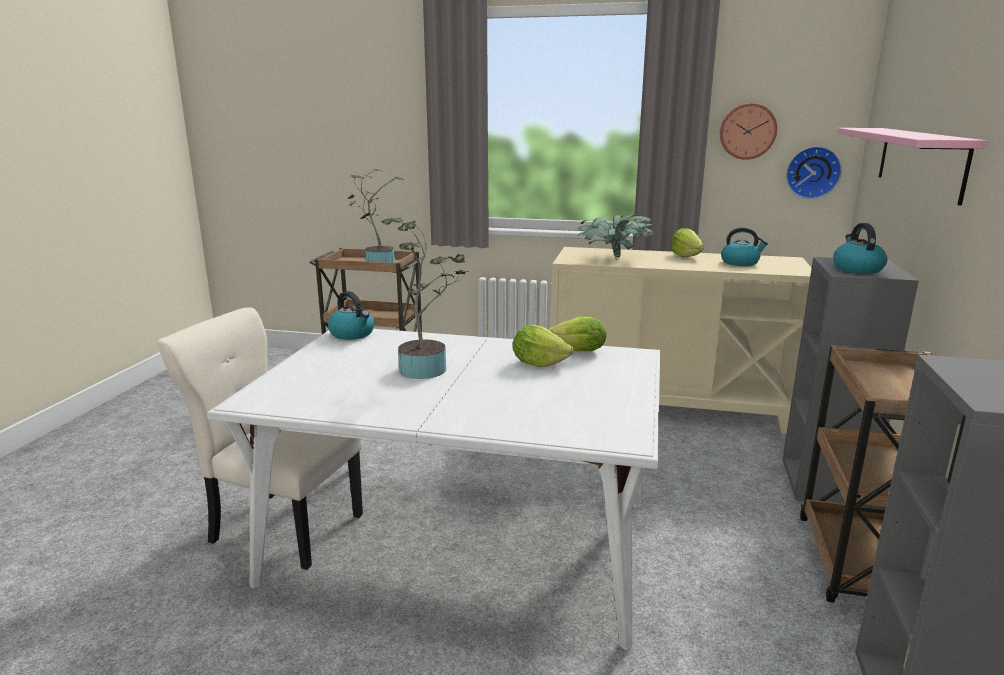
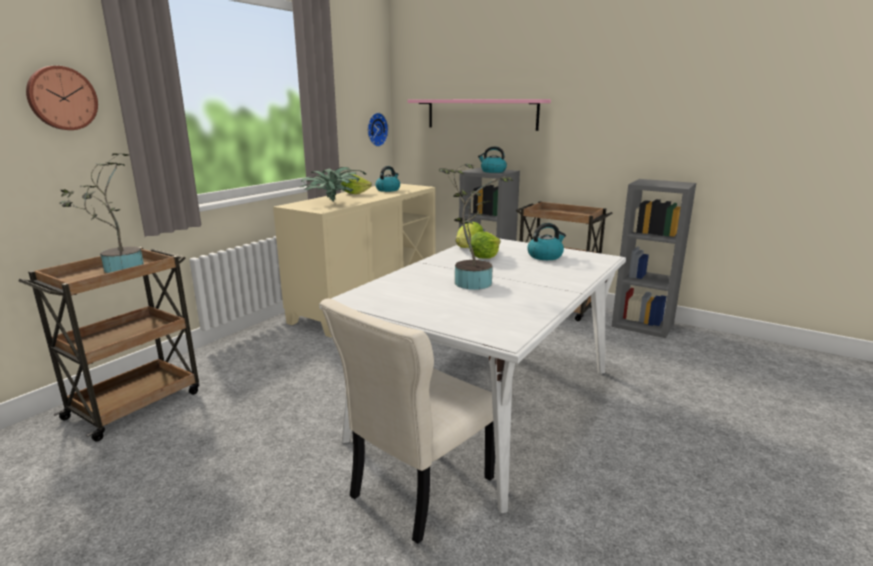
camera: 70 degrees left, 0 degrees up
(353, 334) = (360, 297): kettle -> kettle (545, 256)
(747, 131) = (346, 103): wall clock -> wall clock (61, 98)

